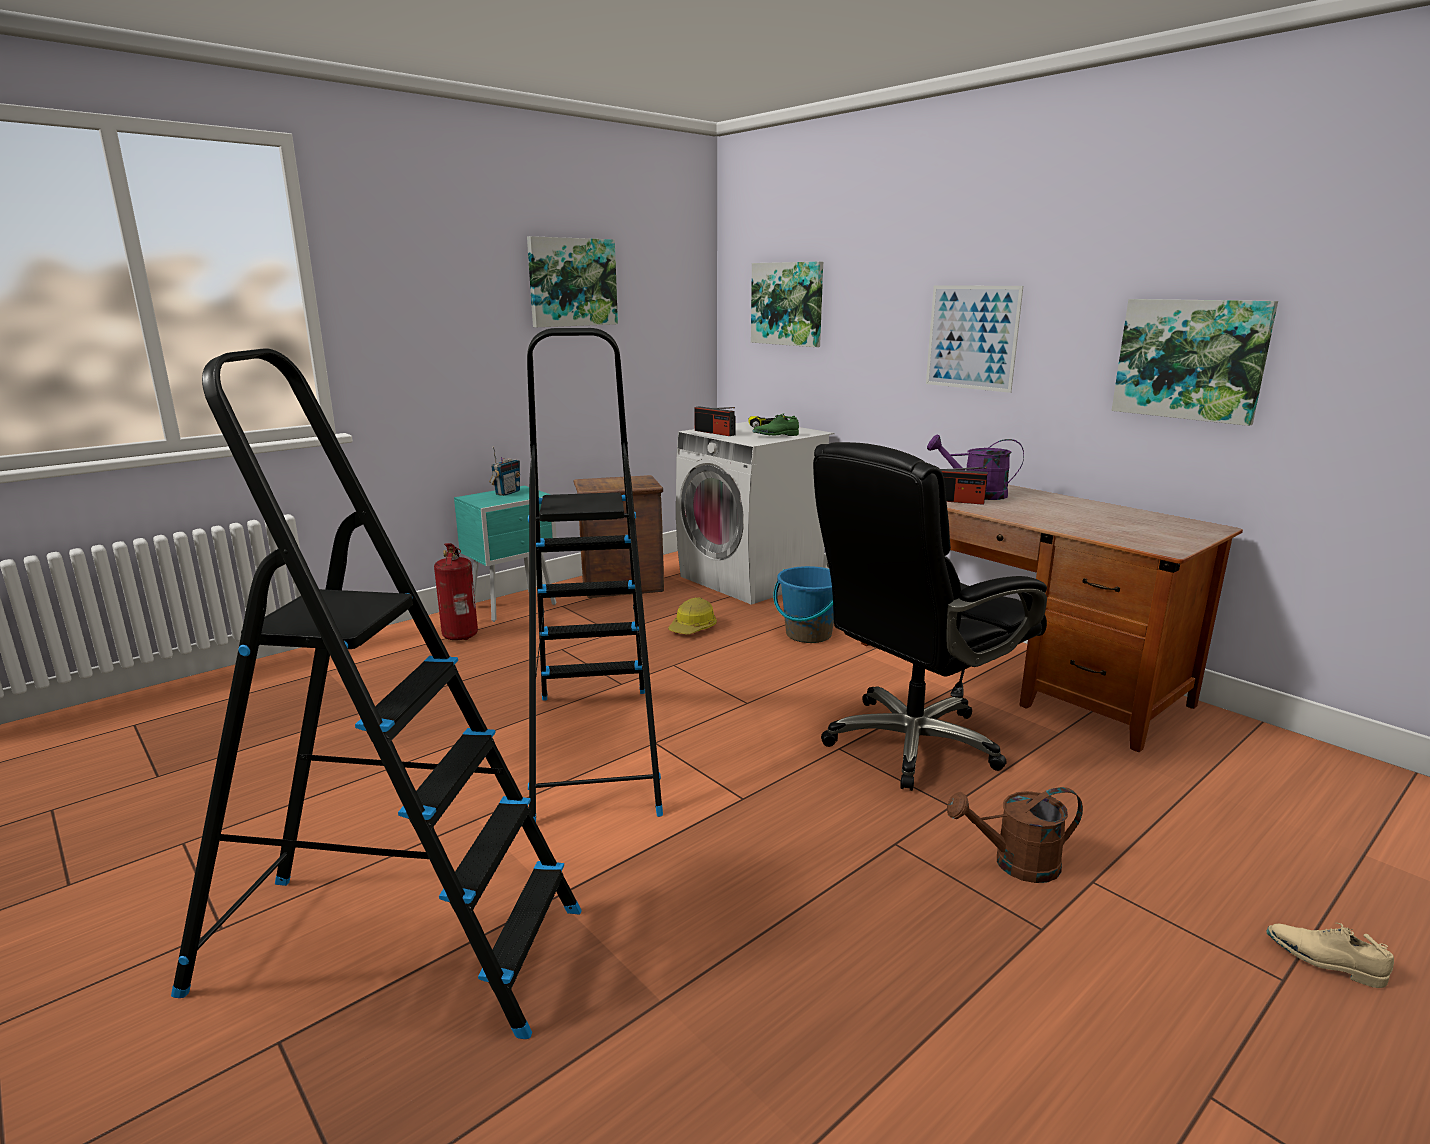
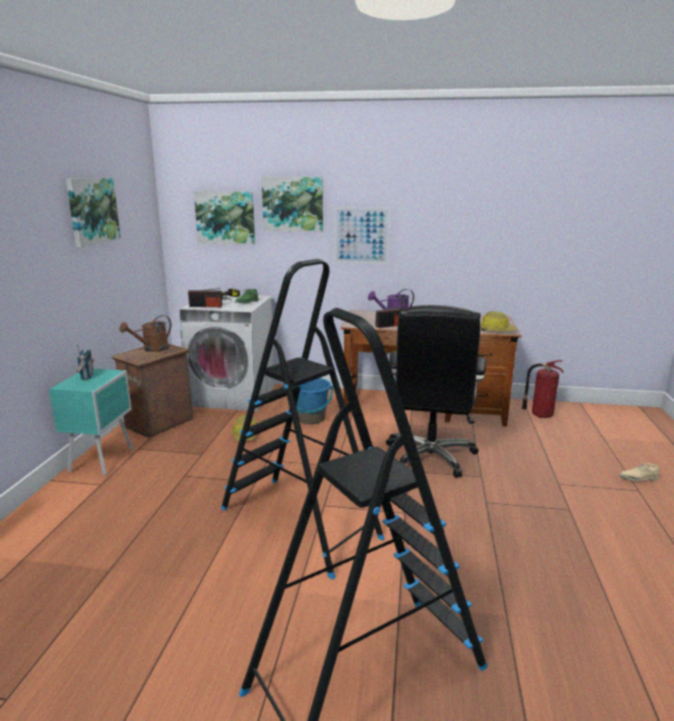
camera: 40 degrees left, 0 degrees up
(461, 635) = (94, 493): fire extinguisher -> fire extinguisher (540, 414)
(1015, 864) = (531, 489): brown watering can -> brown watering can (151, 349)
(1144, 542) = (497, 330): none -> hard hat
(1190, 359) = (478, 242): picture -> picture (293, 204)

